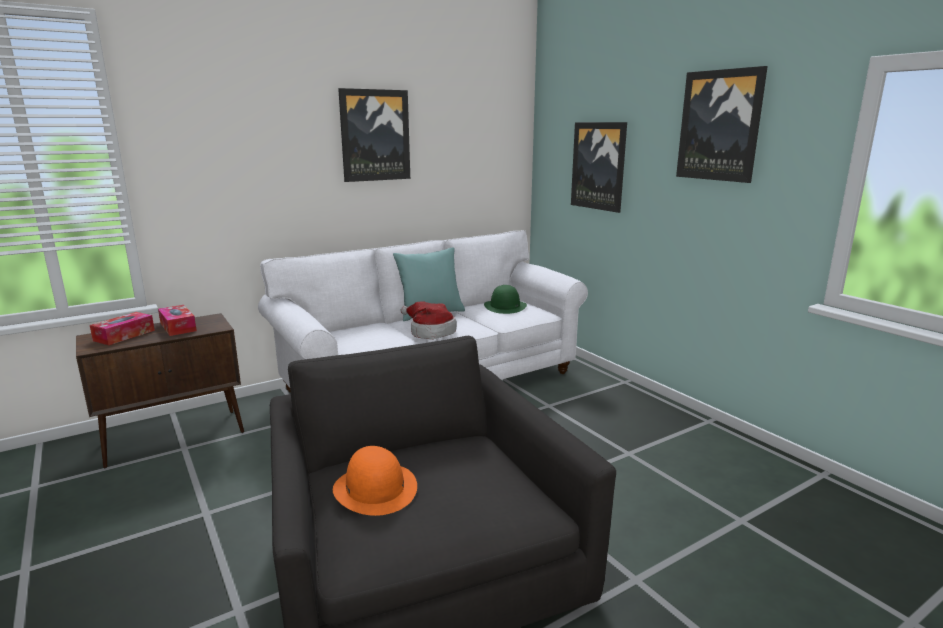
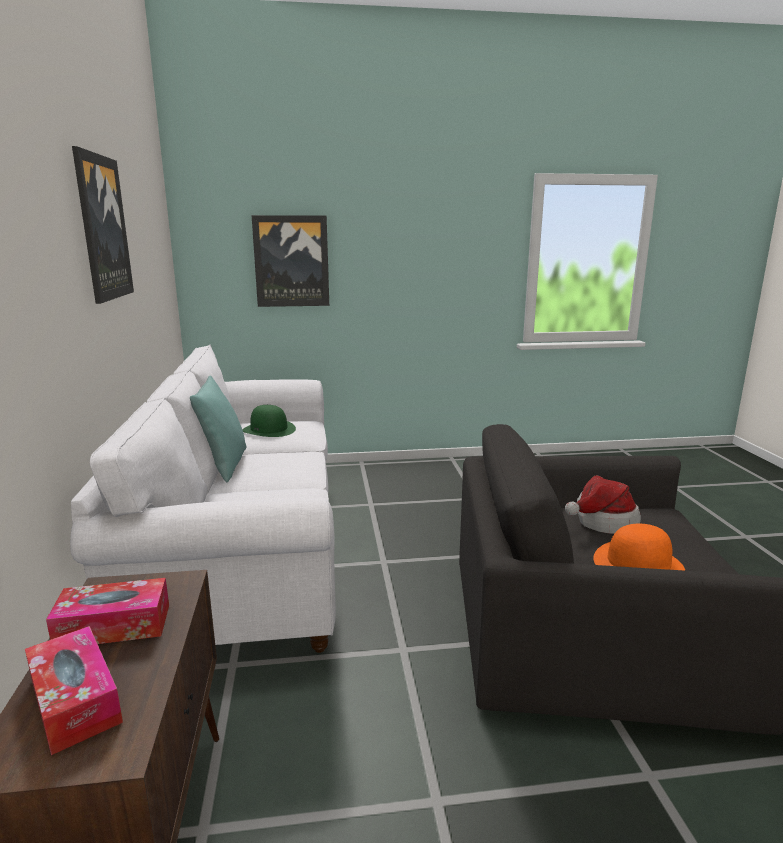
camera: 65 degrees left, 0 degrees up
(430, 332) = (288, 475): hat -> hat (601, 521)
(720, 125) = (428, 219): picture -> none

